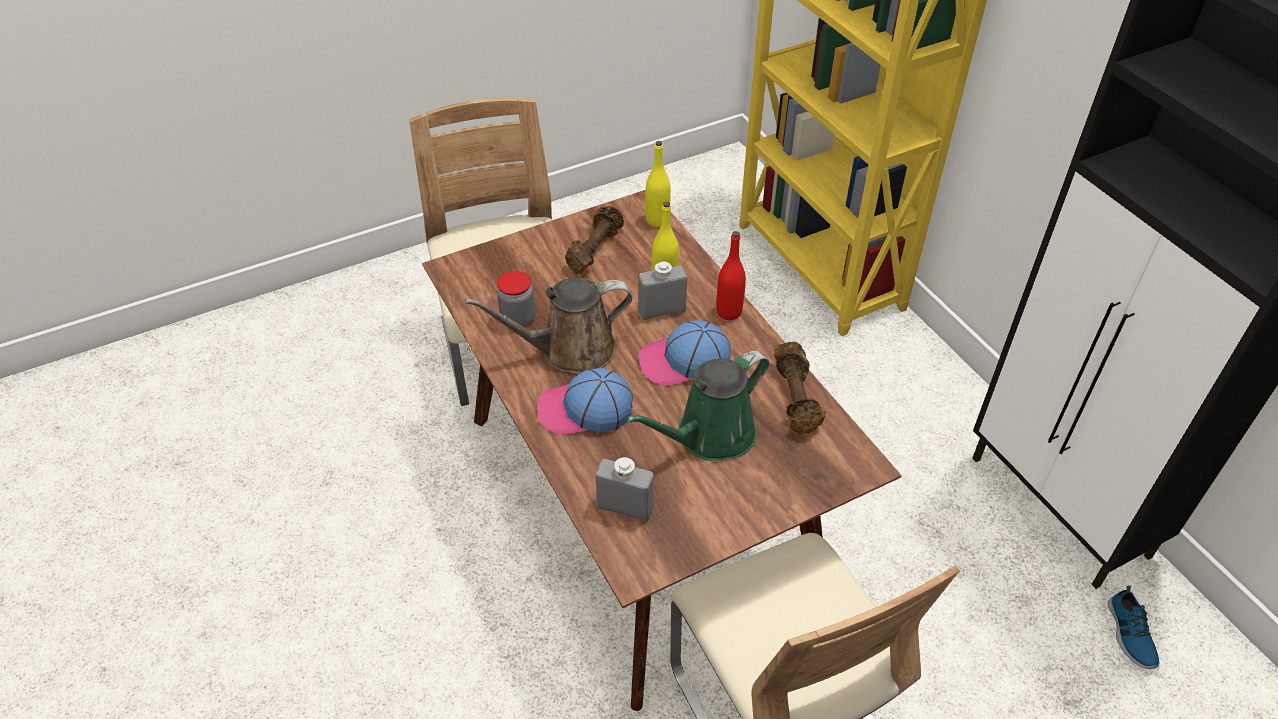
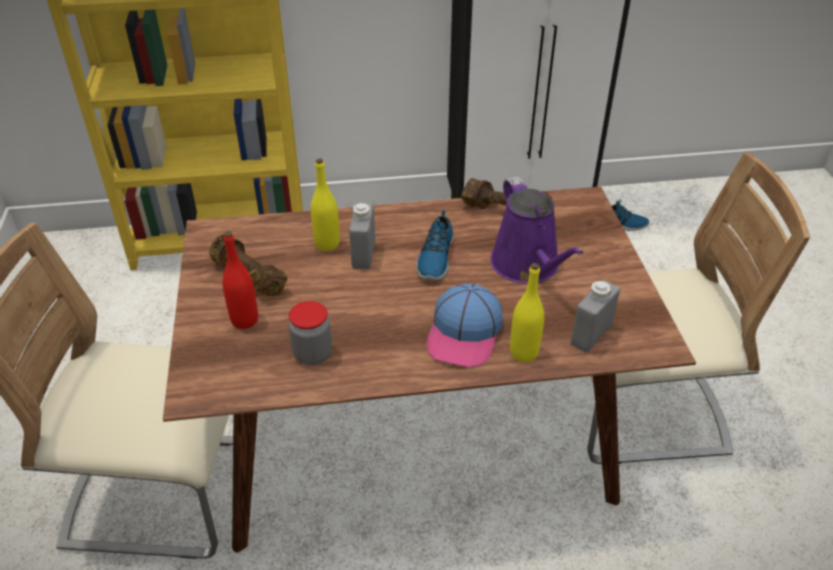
camera: 70 degrees left, 5 degrees down
(570, 350) = (381, 326): brown watering can -> none
(657, 220) = (238, 227): yellow bottle -> yellow bottle (523, 353)
(684, 361) = (435, 258): cap -> shoe
(709, 436) = (528, 266): green watering can -> purple watering can
(729, 312) = (389, 218): red bottle -> red bottle (244, 320)

